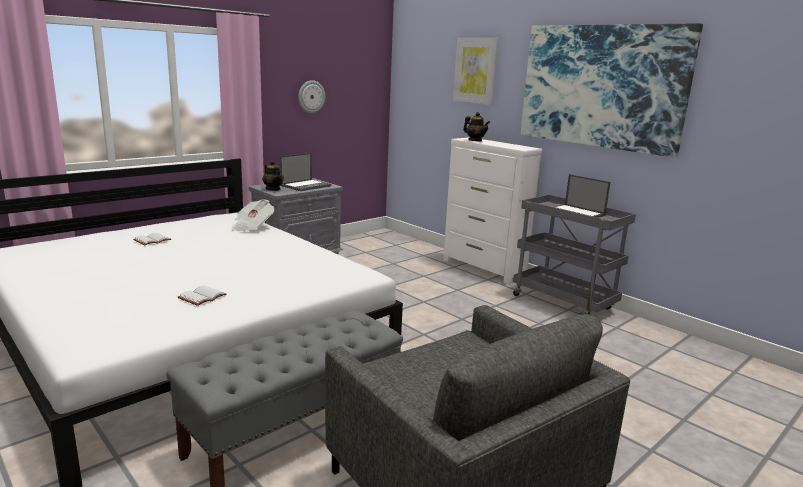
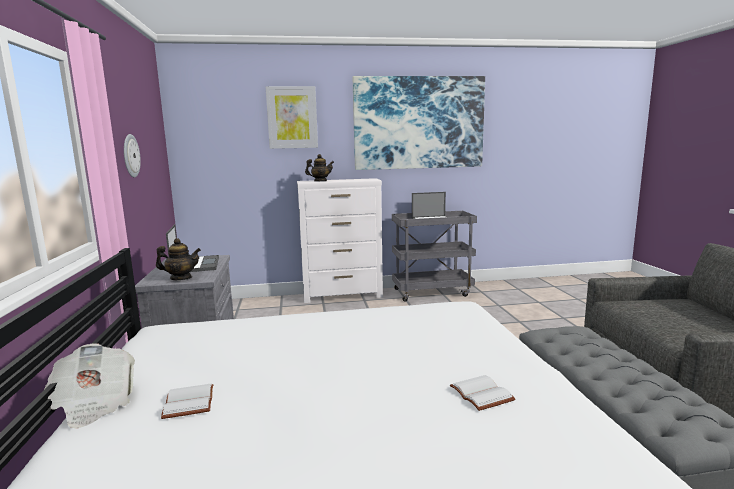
camera: 55 degrees left, 5 degrees down
(252, 226) = (238, 326): newspaper -> newspaper (94, 403)

